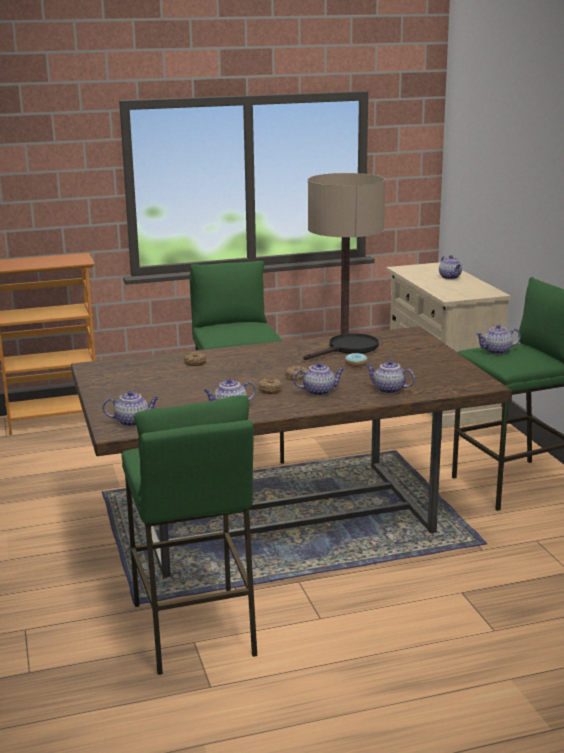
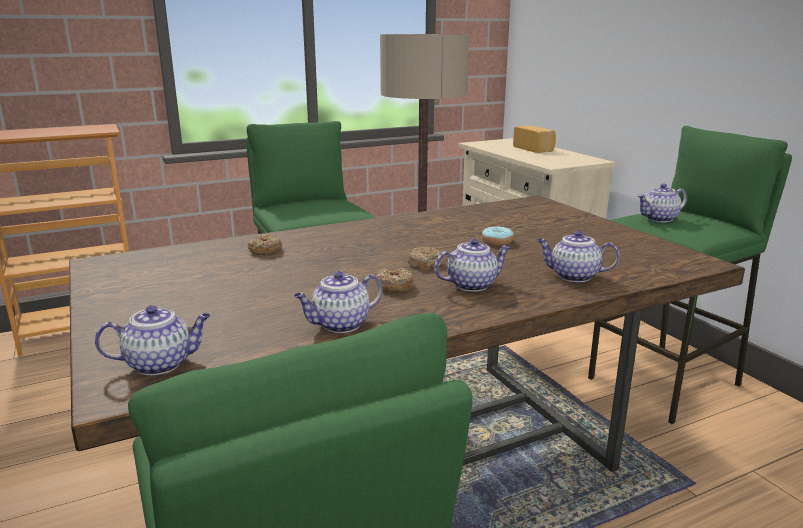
camera: 10 degrees left, 0 degrees up
(348, 349) = (473, 223): black frying pan -> none
(450, 277) = (534, 149): teapot -> bread

